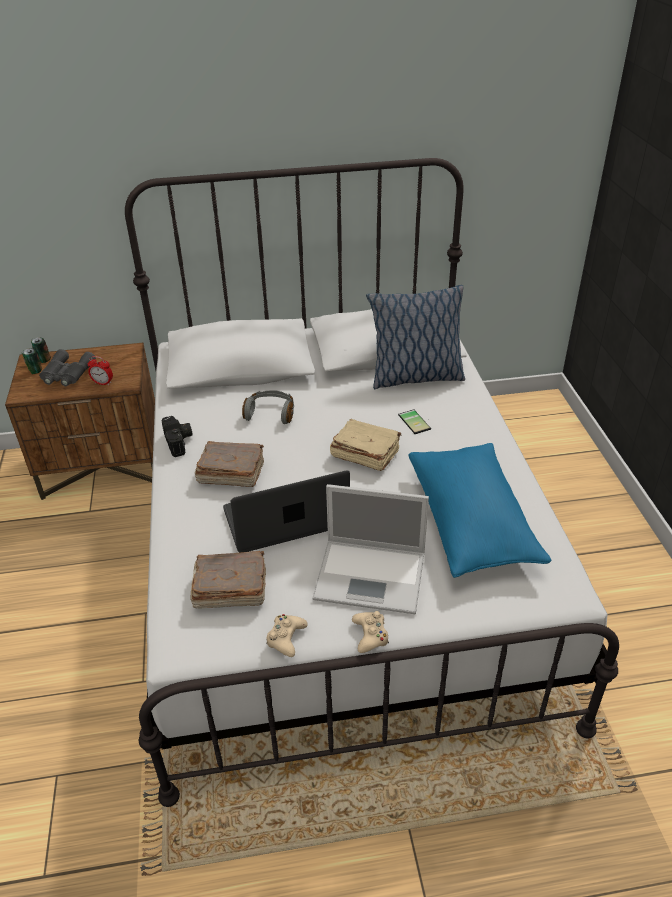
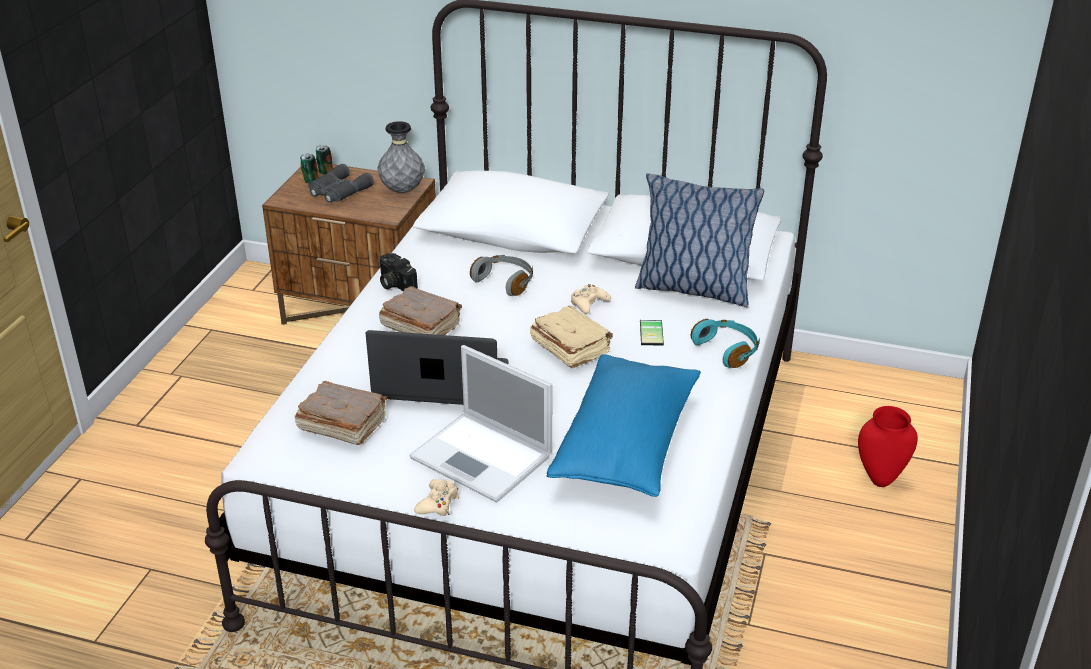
camera: 25 degrees right, 5 degrees down
(103, 383) = (366, 209): alarm clock -> none
(123, 359) = (402, 191): none -> grey vase
(179, 442) = (394, 283): camera -> camera turned 135 degrees clockwise
(286, 638) = (360, 479): beige game controller -> beige game controller (588, 303)
(478, 418) = (727, 350): none -> turquoise headphones
(561, 477) = (880, 479): none -> red vase

